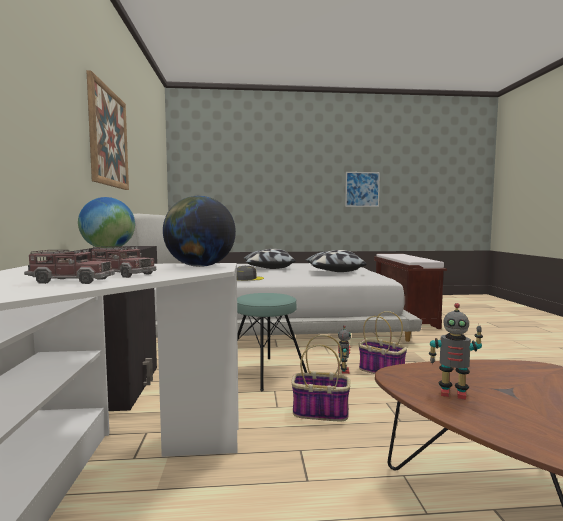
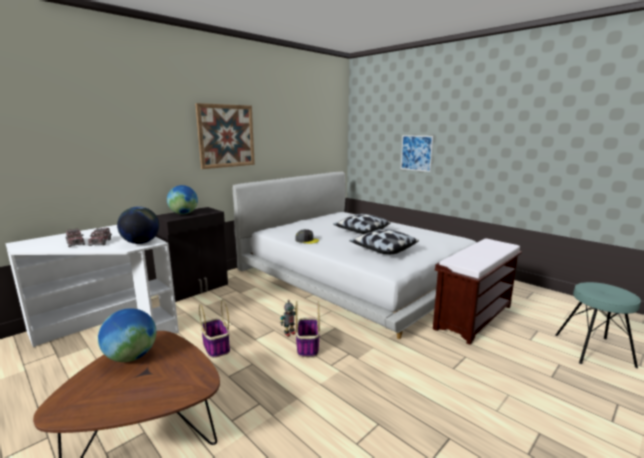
camera: 50 degrees right, 10 degrees up
(265, 373) = (254, 312): turquoise stool -> turquoise stool (593, 350)
(362, 189) = (524, 153): picture -> picture (416, 153)
(453, 393) = (131, 357): toy robot -> globe

